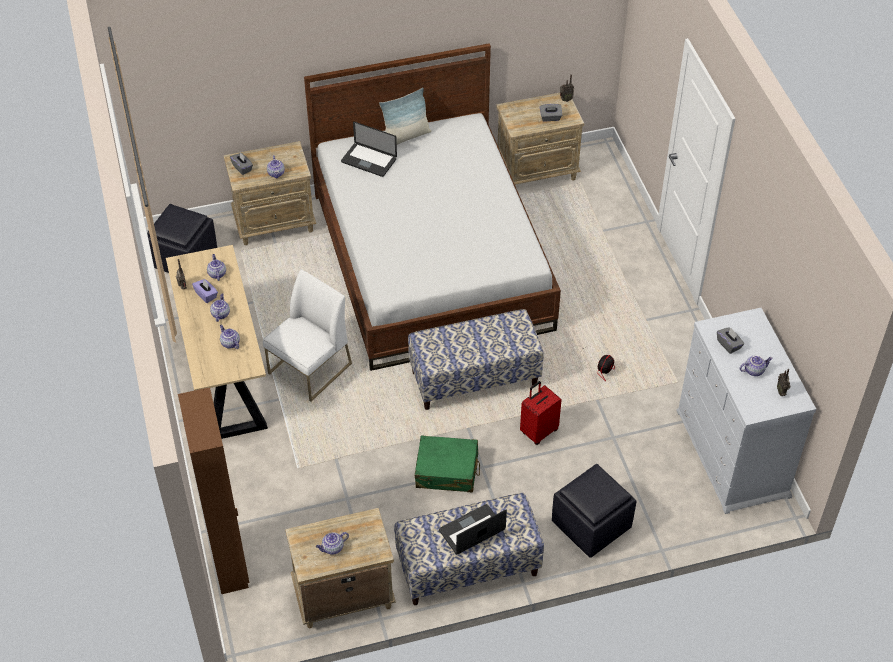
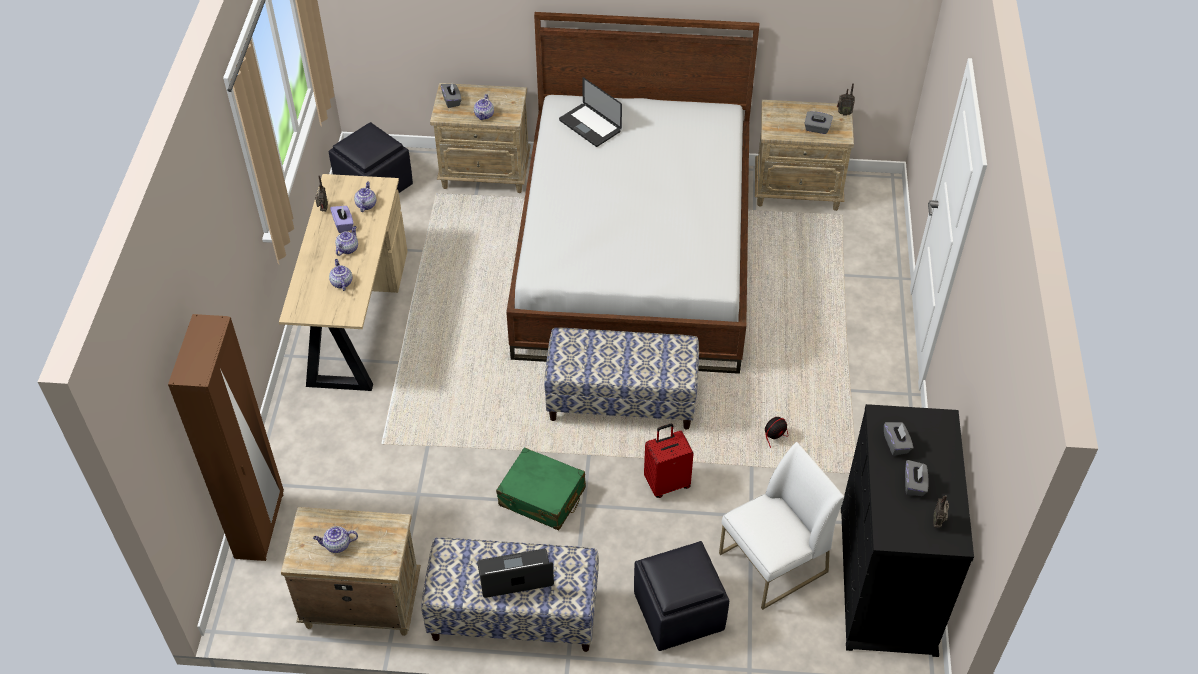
camera: 20 degrees right, 0 degrees up
(310, 369) = (447, 339): white chair -> white chair (773, 563)
(406, 136) = (643, 110): pillow -> none
(732, 453) = (887, 579): white dresser -> black dresser
(754, 370) = (914, 484): teapot -> grey tissue box

